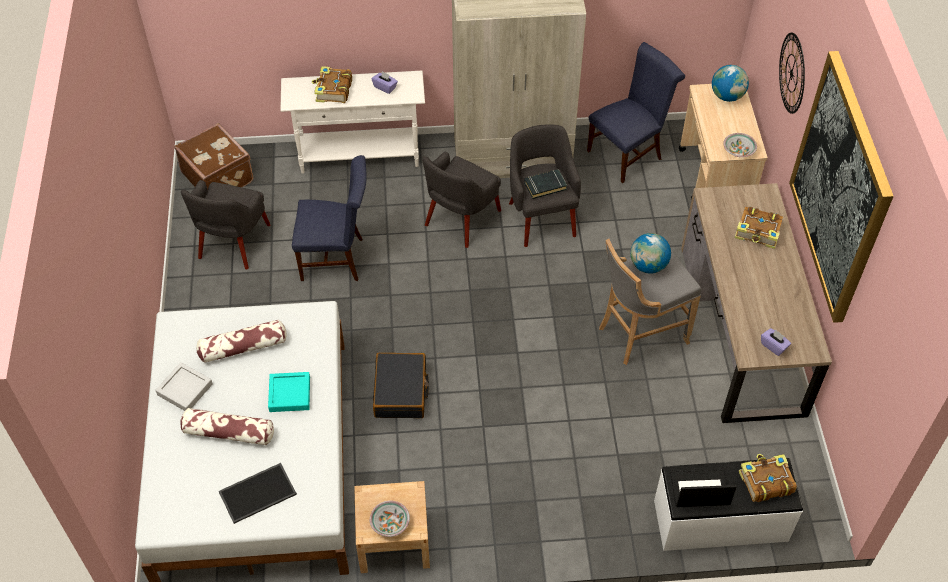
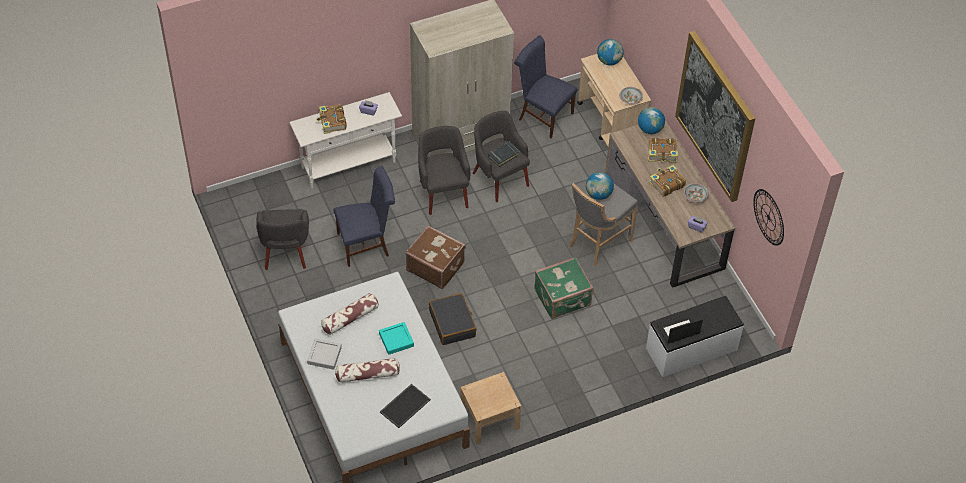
camera: 20 degrees left, 0 degrees up
(218, 176) = (250, 206): brown suitcase -> brown suitcase (435, 266)
(389, 523) = (493, 403): bowl -> bowl (695, 197)
(461, 218) = (443, 193): grey armchair -> grey armchair turned 150 degrees clockwise
(563, 397) = (563, 298): none -> green suitcase
(628, 153) = (542, 115): blue chair -> blue chair turned 90 degrees counterclockwise
(752, 195) = (650, 129): none -> globe
(765, 482) = (716, 314): book -> book (666, 184)
(792, 73) = (659, 42): wall clock -> wall clock (768, 217)

